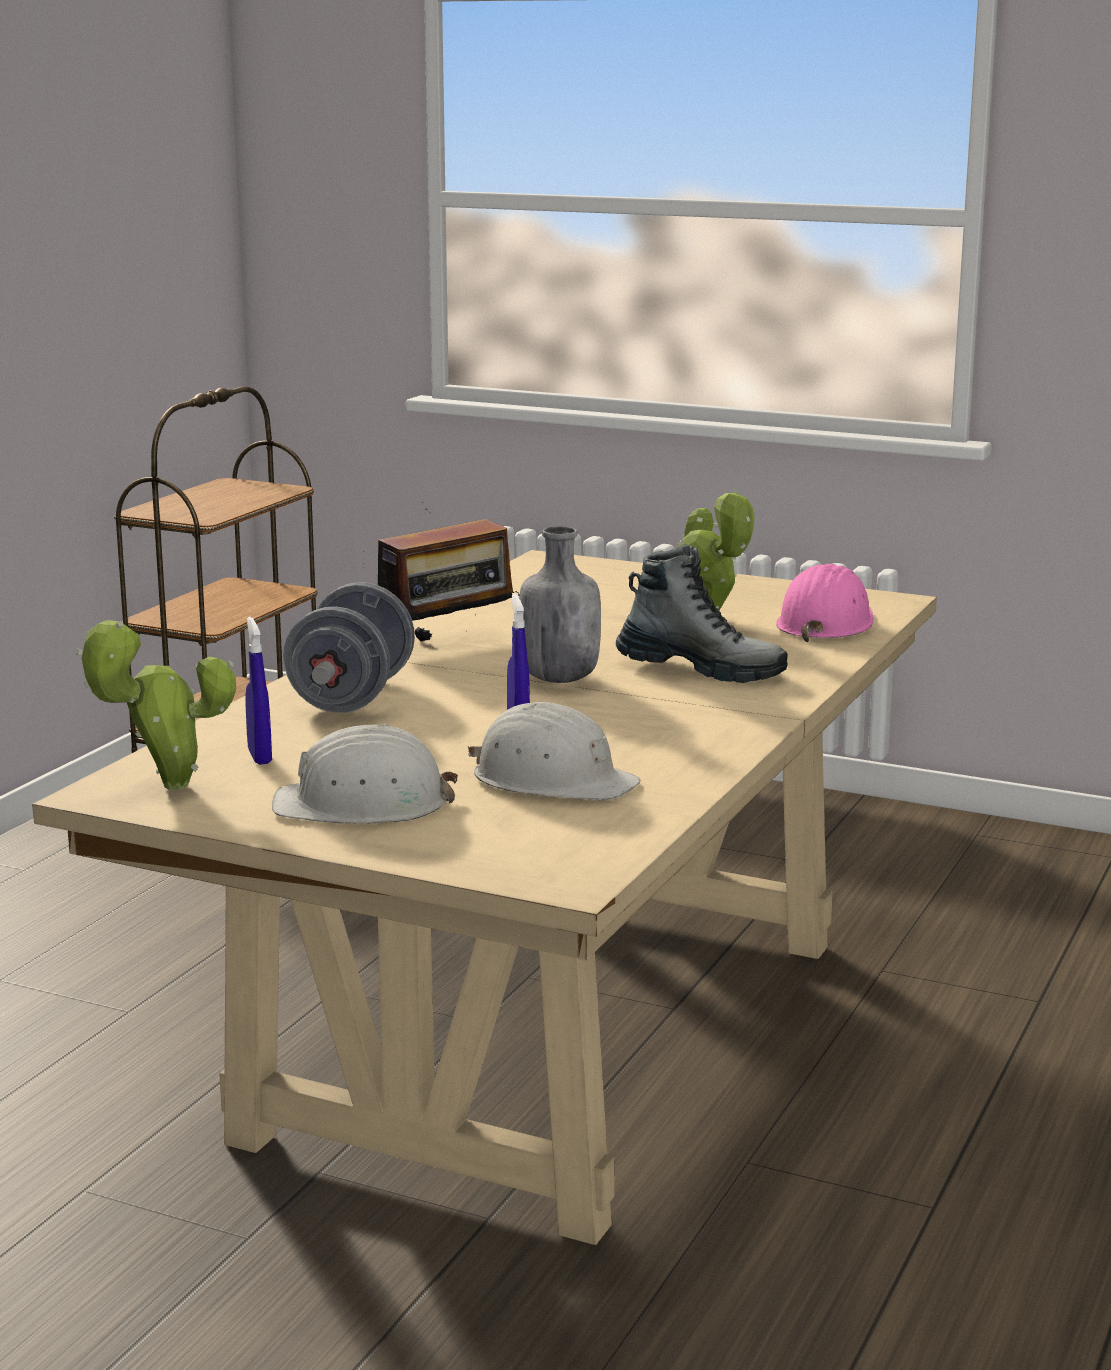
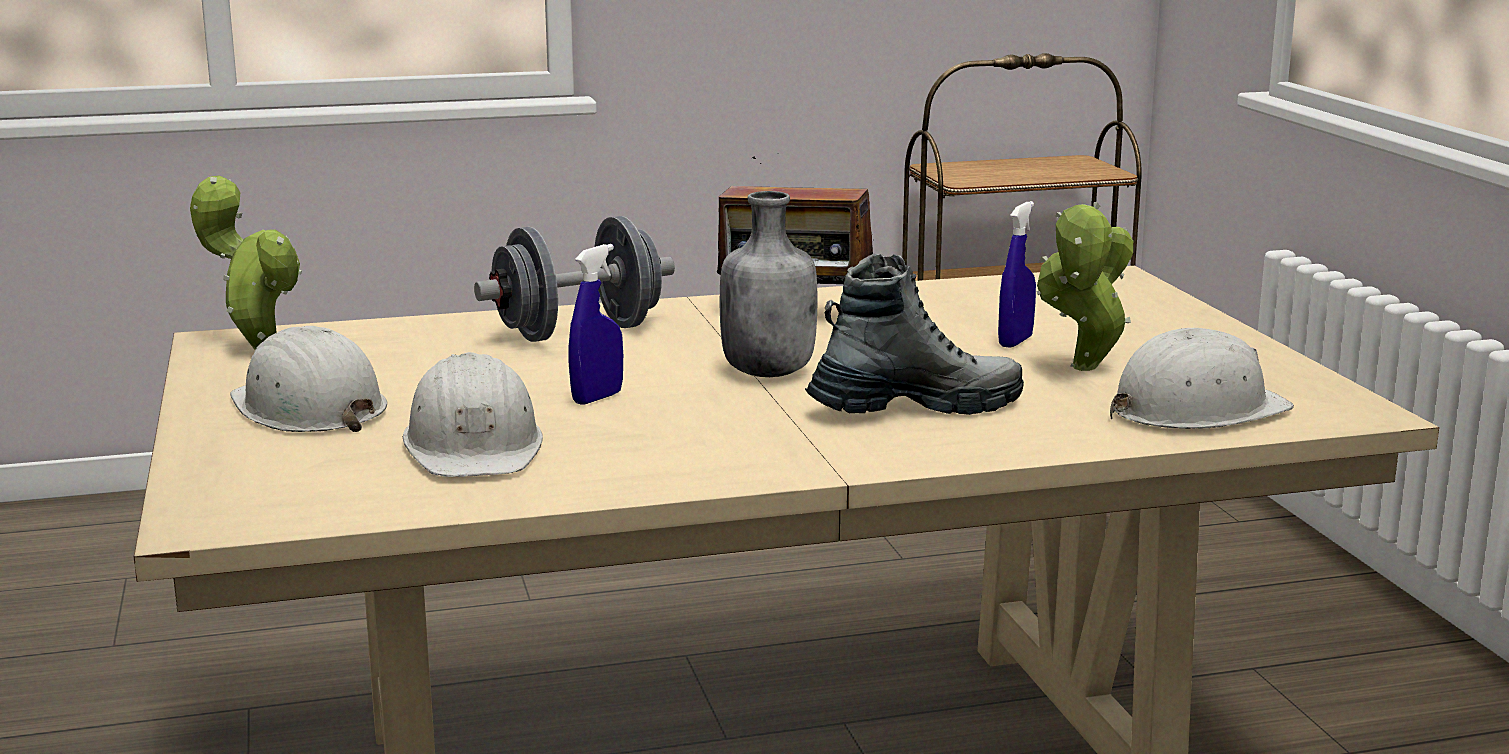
camera: 50 degrees right, 0 degrees up
(260, 757) = (375, 351): blue spray bottle -> blue spray bottle (1015, 342)
(701, 669) = (915, 407): boot -> boot turned 90 degrees counterclockwise
(825, 624) = (1195, 410): pink hard hat -> white hard hat

